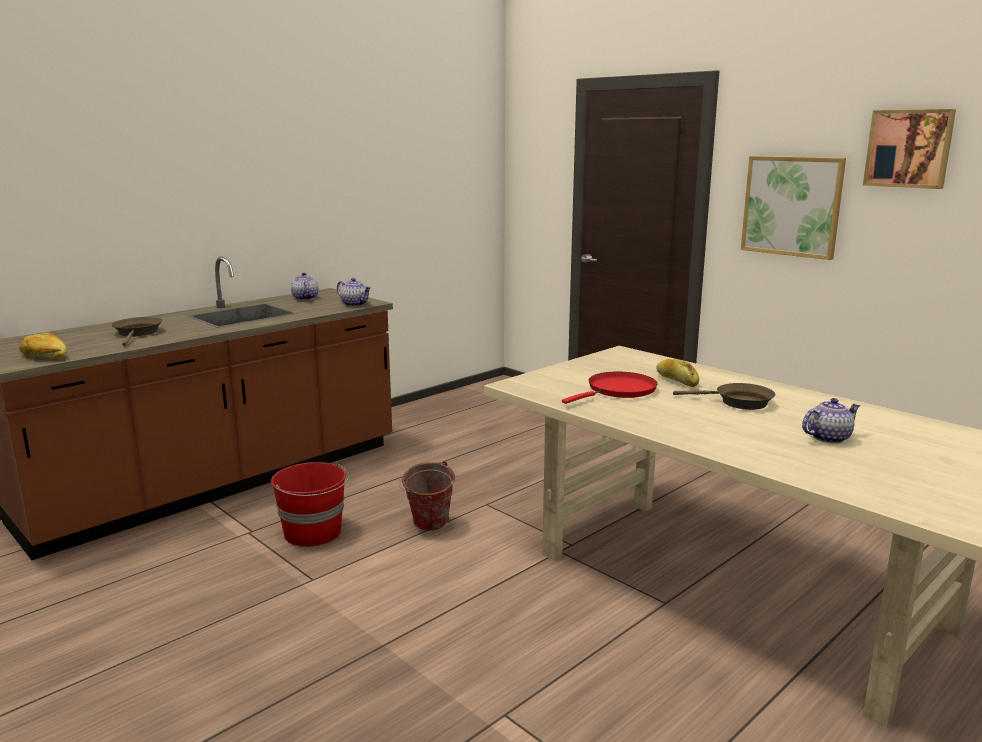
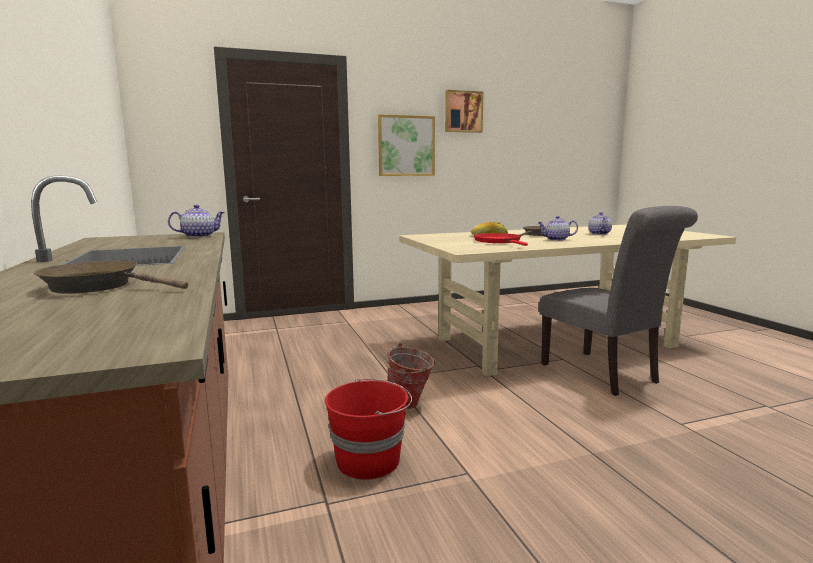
camera: 65 degrees left, 5 degrees down
(44, 357) = (125, 330): bread -> none
(304, 298) = (114, 242): teapot -> teapot (556, 239)
(634, 643) = (604, 375): none -> grey chair

